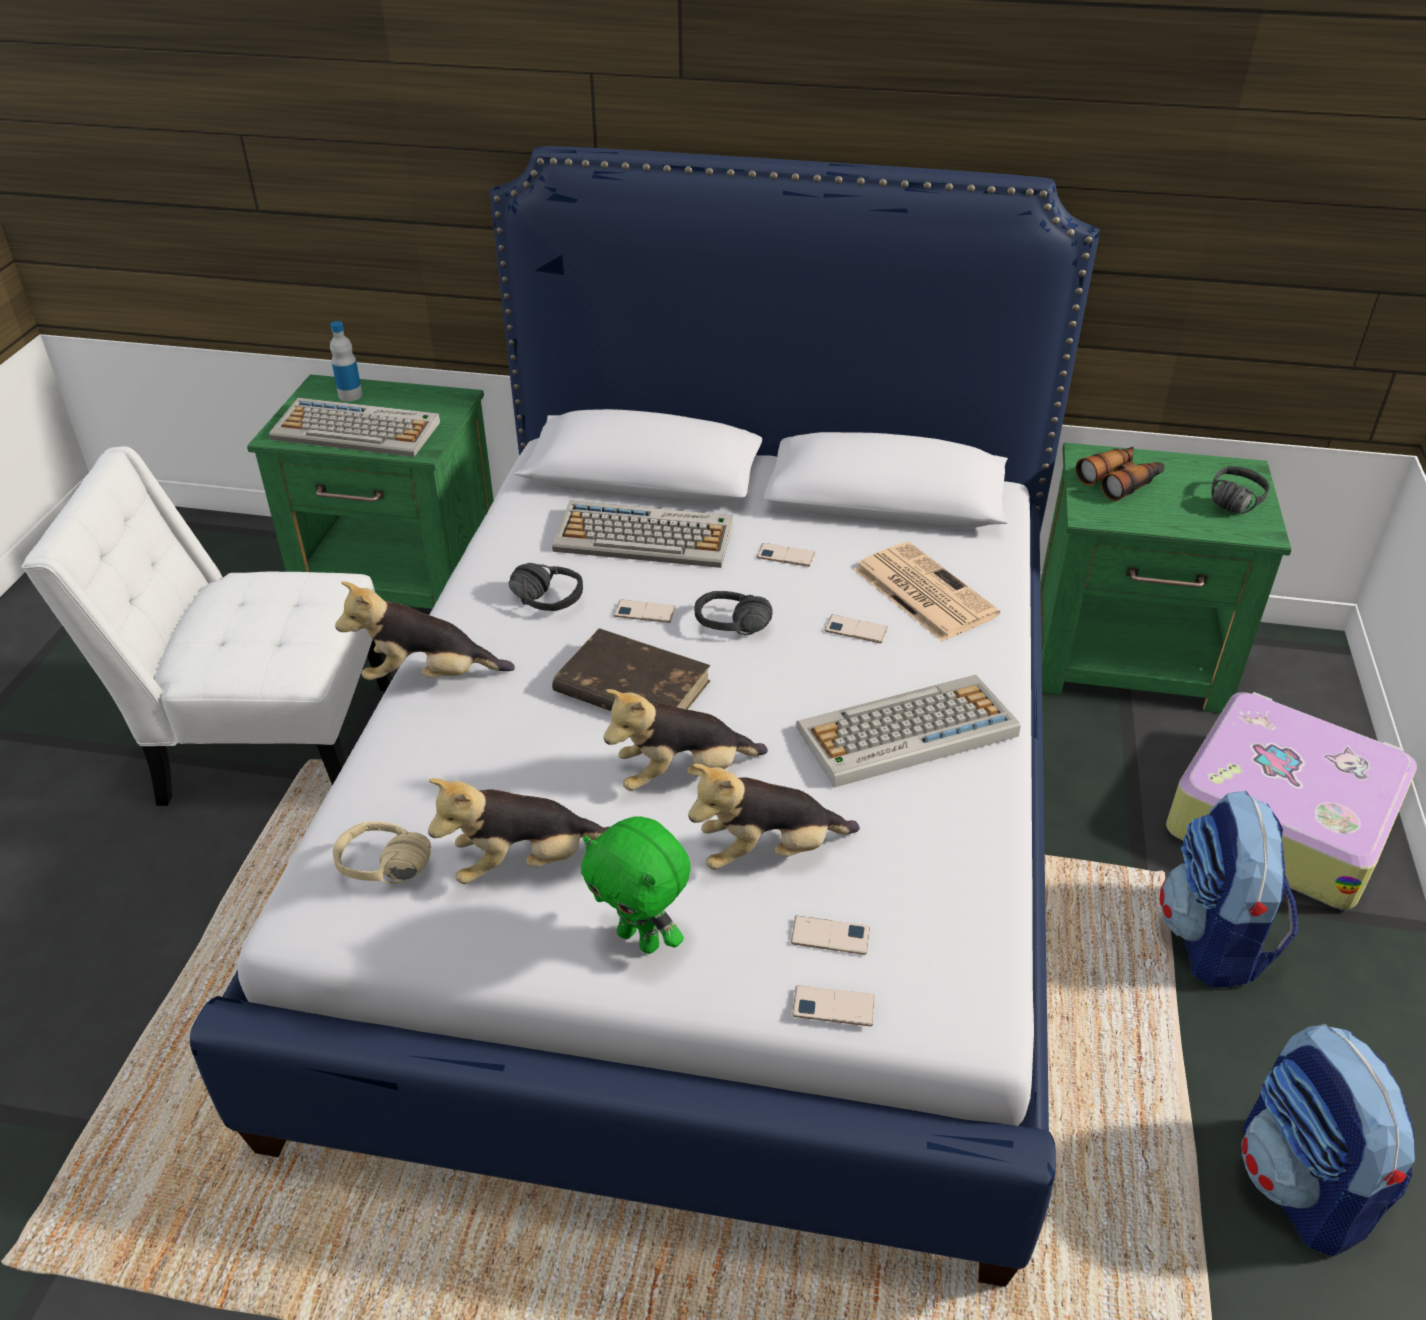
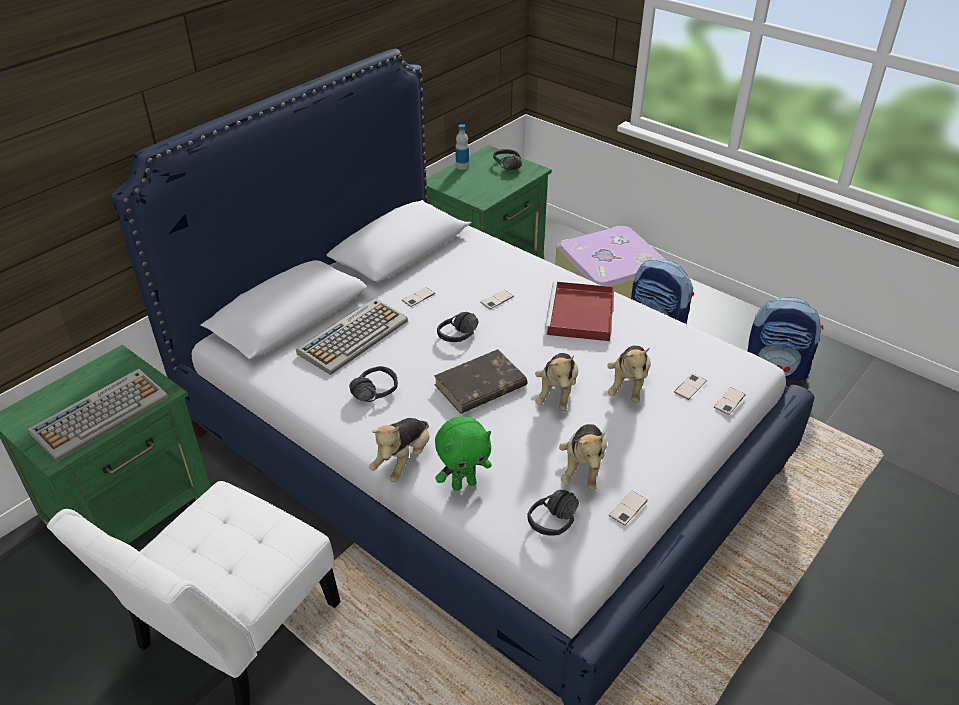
camera: 60 degrees left, 0 degrees up
(350, 395) = (47, 405): bottle -> bottle (462, 166)
(380, 877) = (561, 525): beige headphones -> black headphones
(640, 939) = (658, 445): green plush toy -> green plush toy (464, 484)
(644, 612) = (421, 360): phone -> phone (628, 508)
(905, 733) = (581, 315): keyboard -> red tray
(922, 591) = (487, 269): newspaper -> none
(1120, 481) = (465, 183): binoculars -> none

